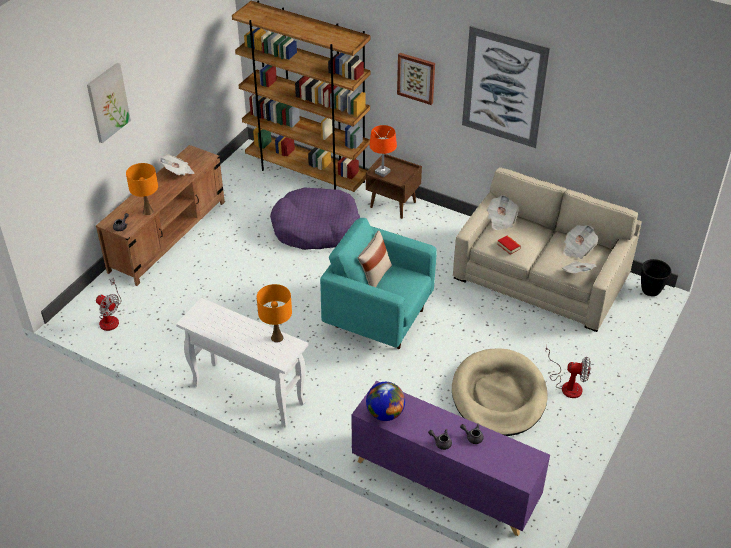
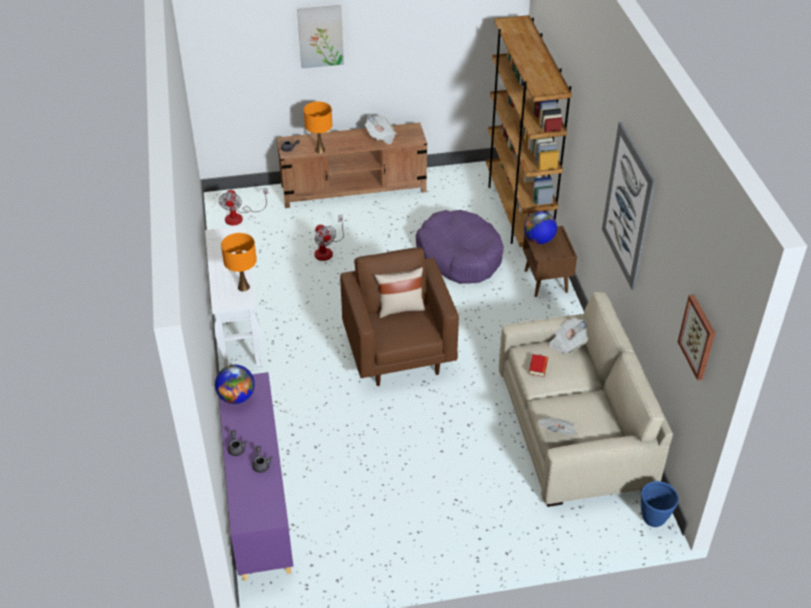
camera: 50 degrees right, 0 degrees up
(378, 318) = (399, 353): turquoise armchair -> brown armchair
(382, 172) = (539, 240): orange table lamp -> globe
(416, 78) = (590, 158): picture -> picture (698, 337)
(498, 396) = (390, 480): beige dog bed -> none
(567, 384) = (454, 521): fan -> fan (326, 250)
(577, 249) = (593, 415): newspaper -> none
(651, 291) = (654, 519): black planter -> blue planter

